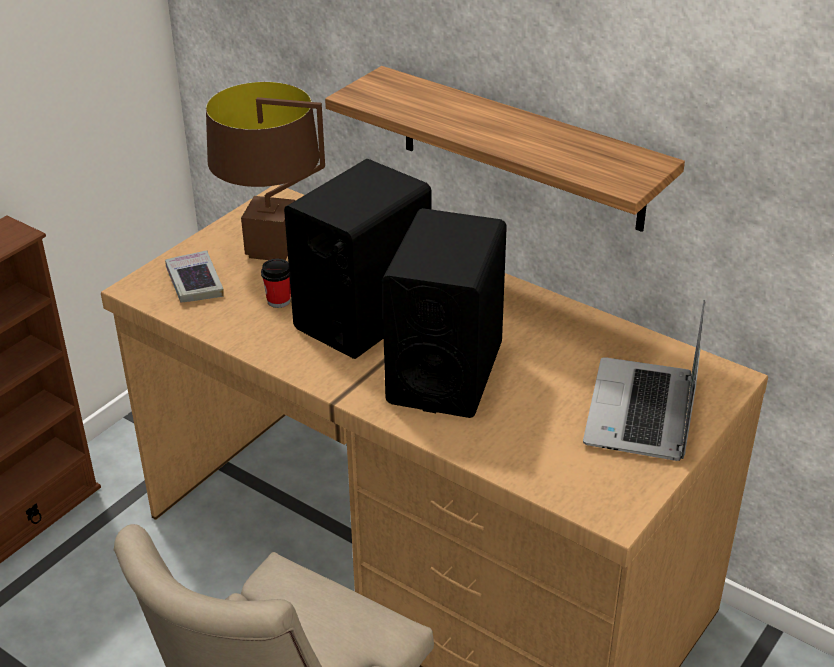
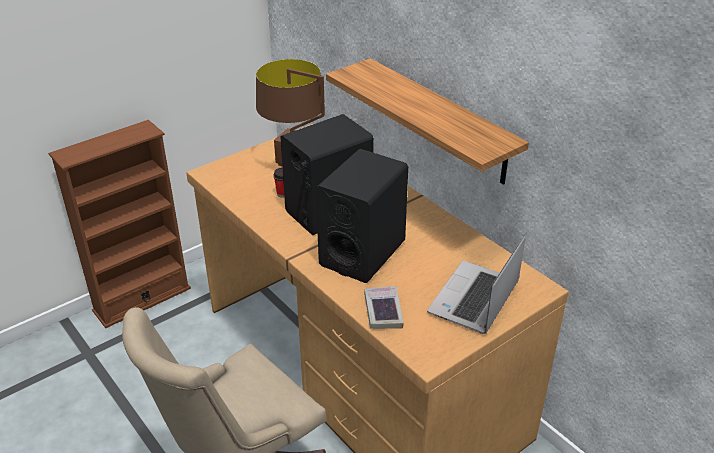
camera: 15 degrees right, 0 degrees up
(194, 282) = (240, 175): book -> book (383, 311)

